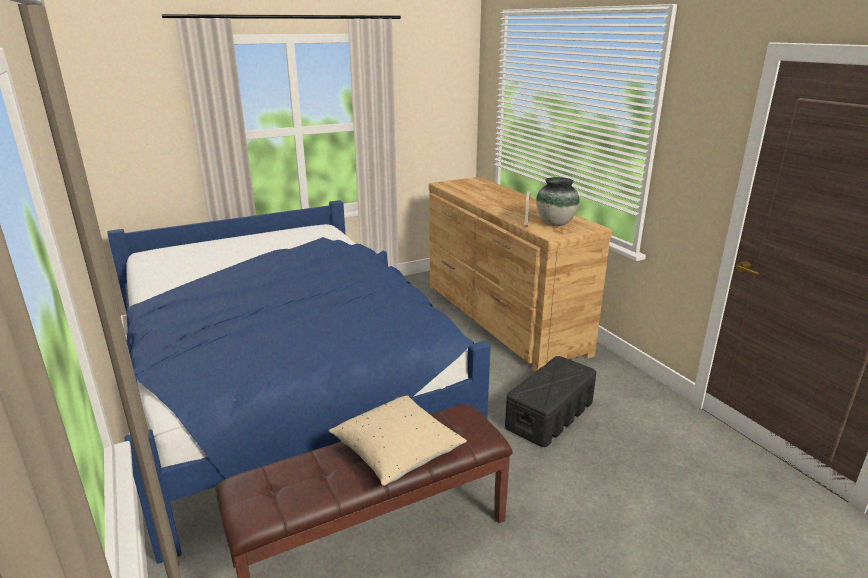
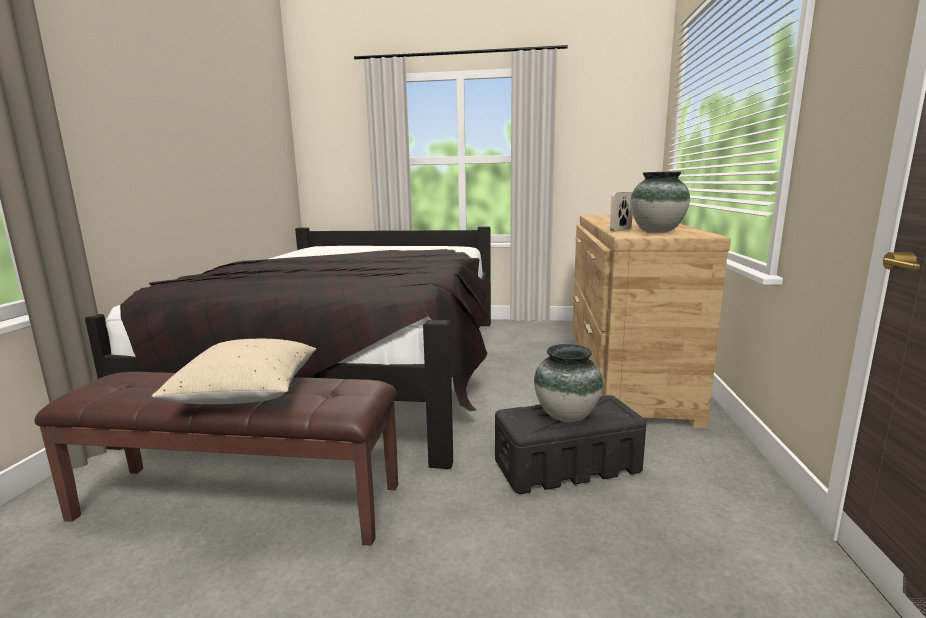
camera: 35 degrees right, 10 degrees down
(286, 386) = (354, 369): blue bed -> black bed
(553, 383) = (566, 416): none -> vase

